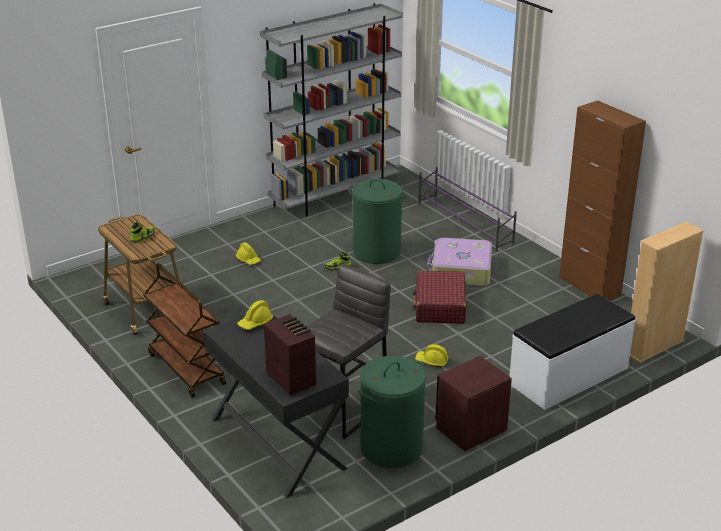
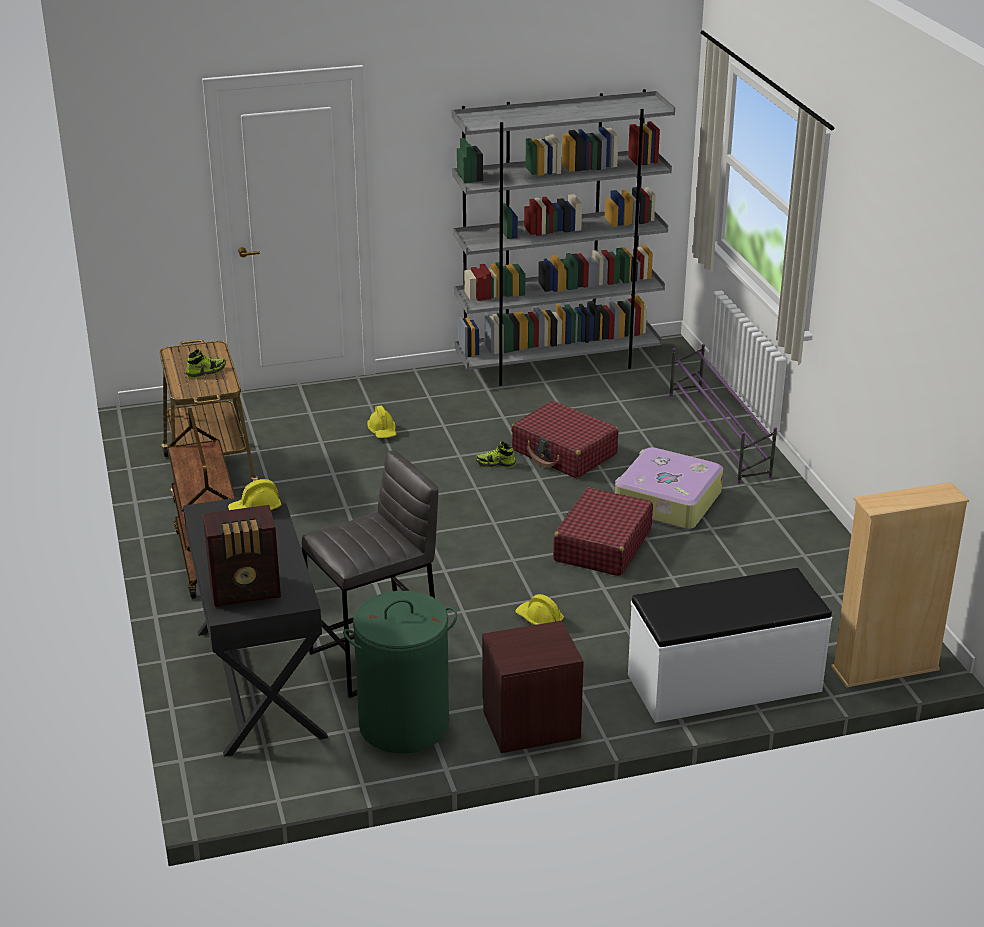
camera: 20 degrees right, 0 degrees up
(291, 378) = (247, 591): radio -> radio turned 90 degrees clockwise
(377, 252) = (564, 452): green laundry basket -> red suitcase
(589, 286) = (845, 561): brown cabinet -> none

